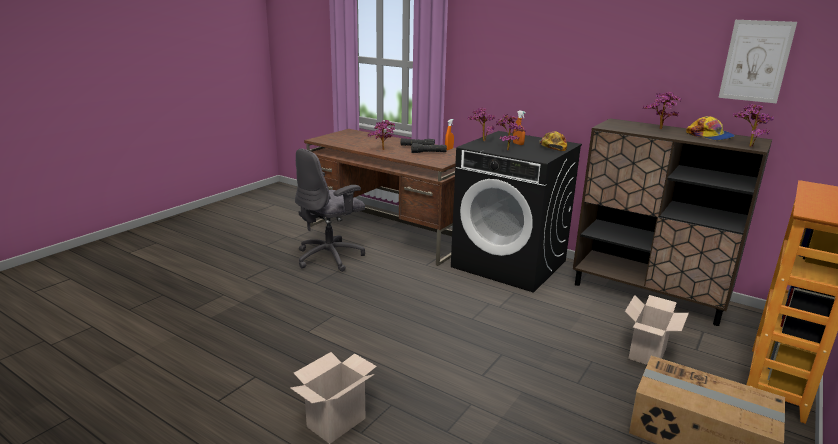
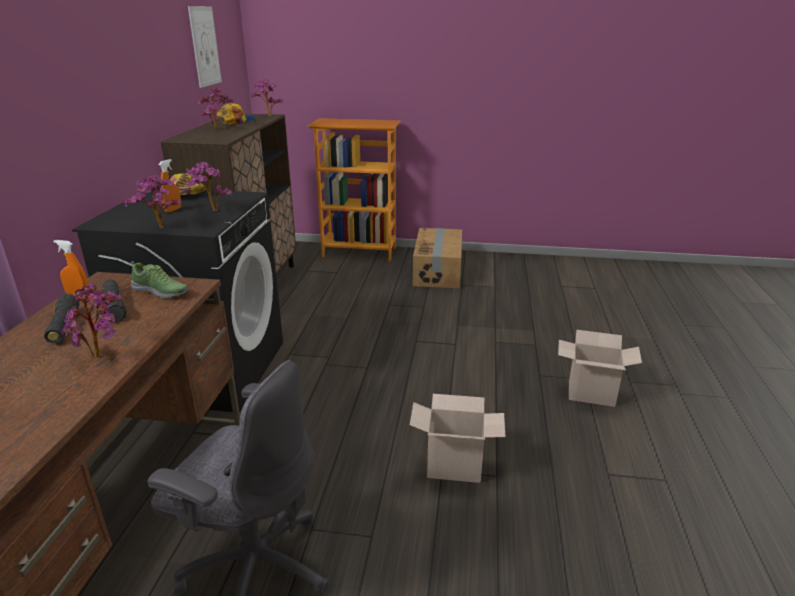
camera: 115 degrees left, 5 degrees up
(438, 159) = (161, 292): none -> shoe
(648, 355) = (359, 286): cardboard box -> cardboard box (456, 466)

